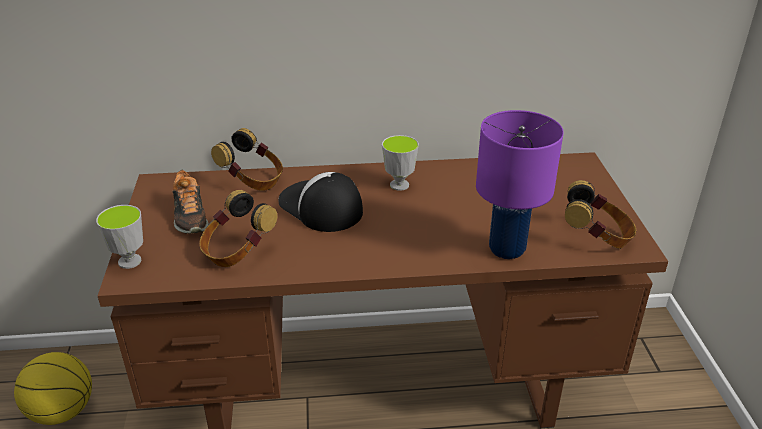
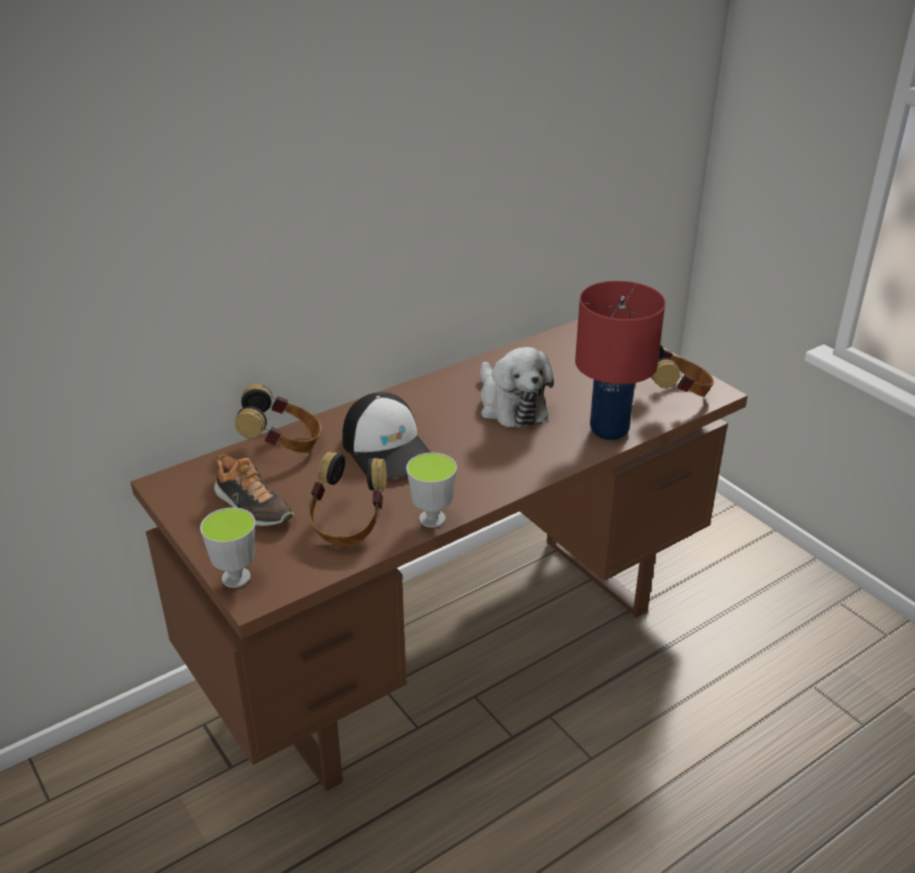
camera: 30 degrees left, 0 degrees up
(62, 411) = (90, 834): basketball -> none
(320, 207) = (388, 449): cap -> cap turned 135 degrees counterclockwise
(399, 185) = (447, 400): cup -> cup (432, 519)
(444, 204) = (510, 405): none -> plush toy
(505, 251) = (609, 432): purple table lamp -> red table lamp

